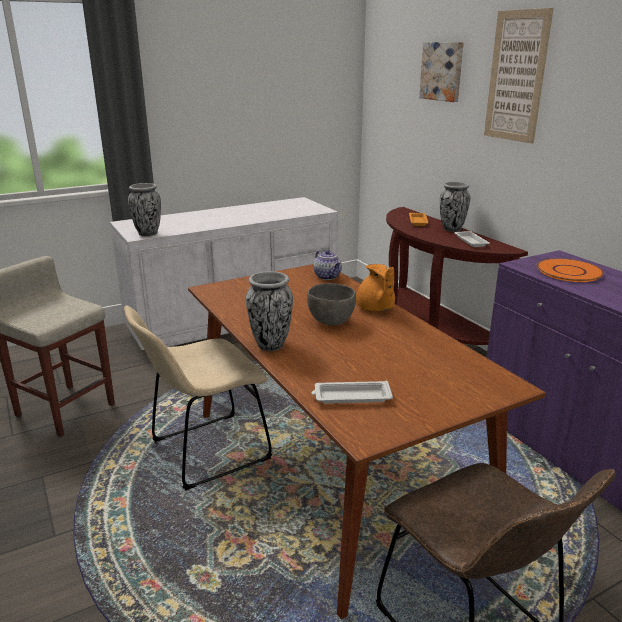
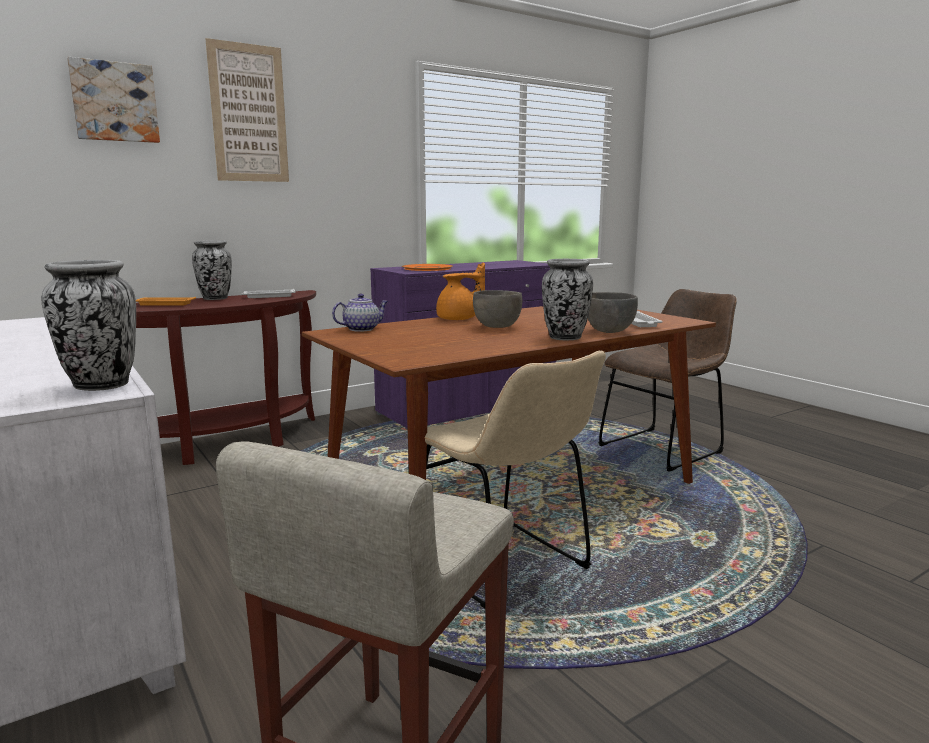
camera: 95 degrees left, 10 degrees down
(301, 371) = (609, 331): none -> grey bowl

